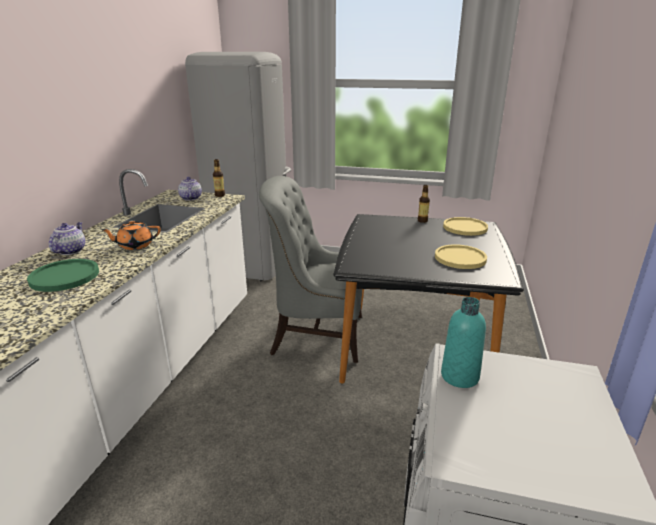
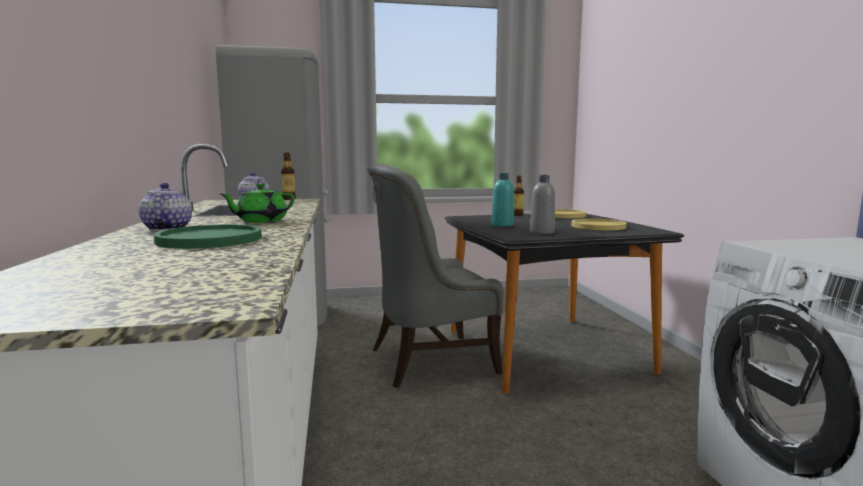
camera: 25 degrees left, 15 degrees down
(135, 245) = (261, 221): orange teapot -> green teapot
(389, 261) = (542, 232): none -> grey bottle
(459, 376) = (789, 249): turquoise bottle -> turquoise bottle (502, 225)

